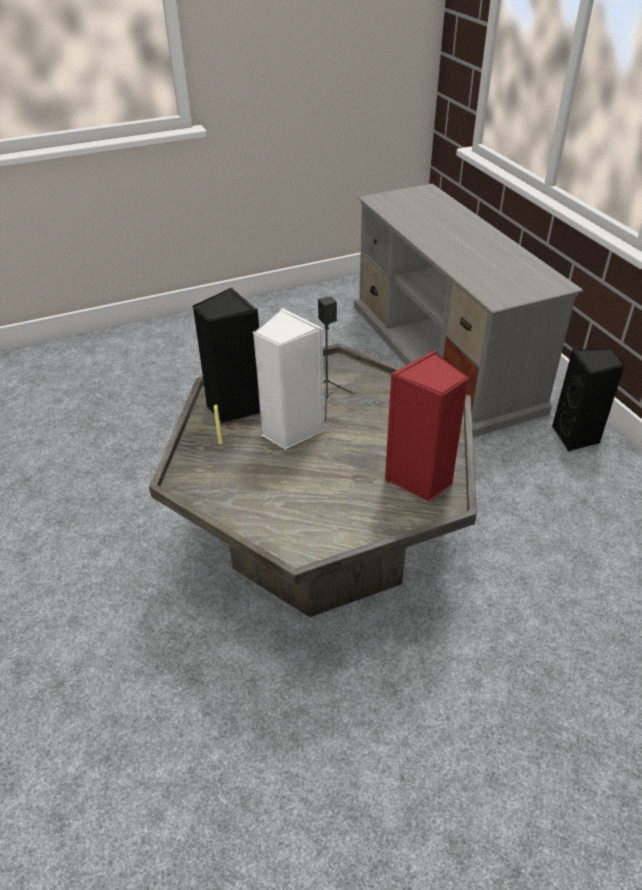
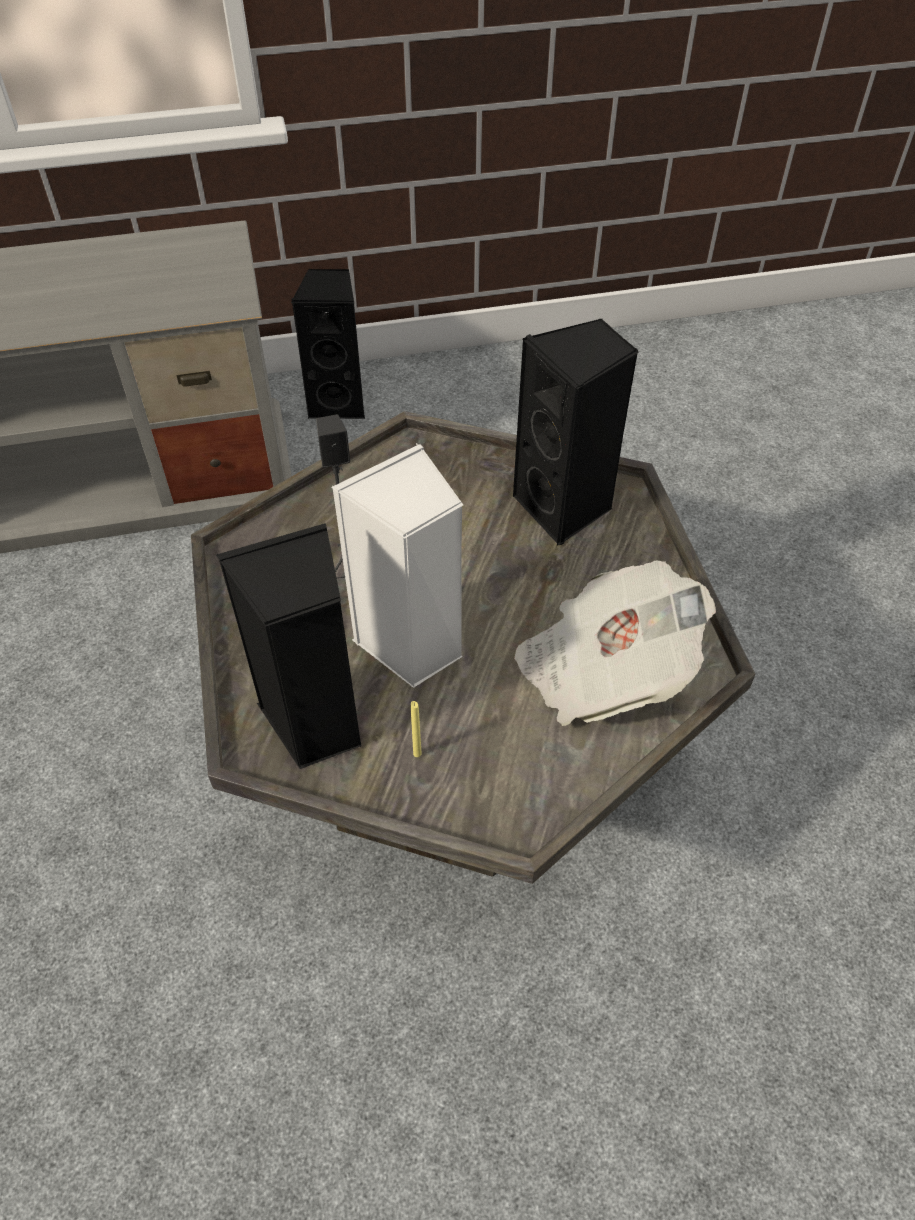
camera: 80 degrees left, 10 degrees up
(289, 508) = (604, 670): none -> newspaper
(420, 480) = (565, 508): red speaker -> black speaker

